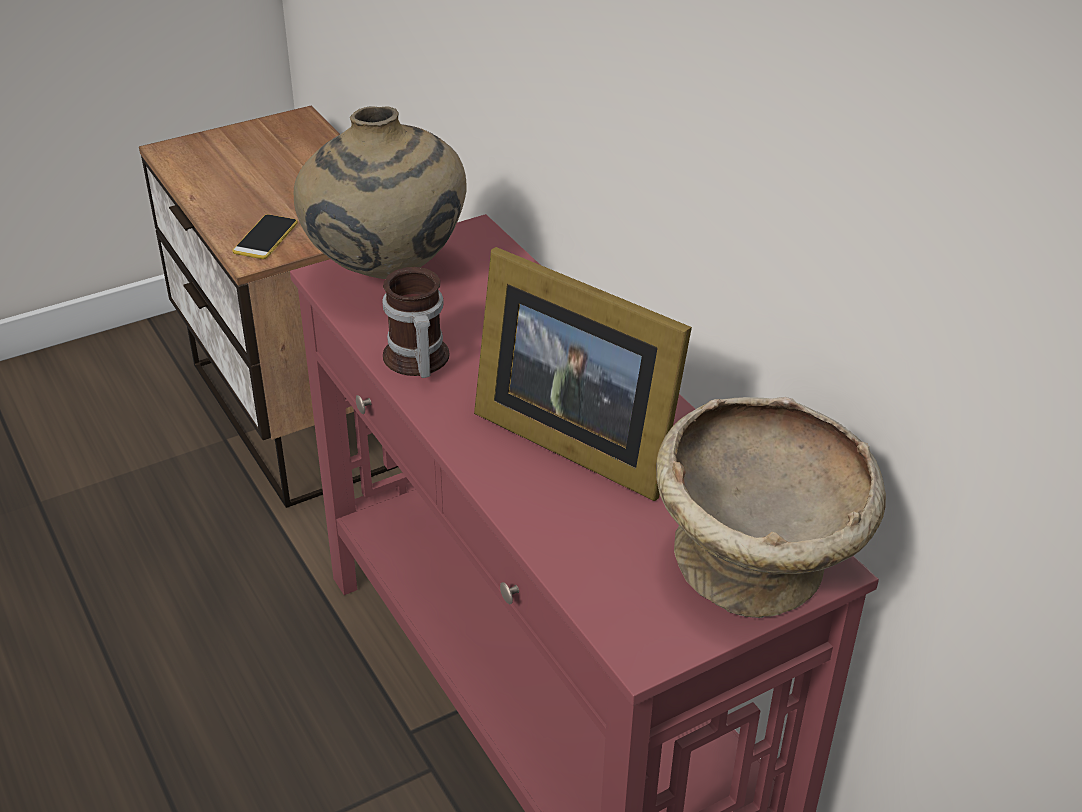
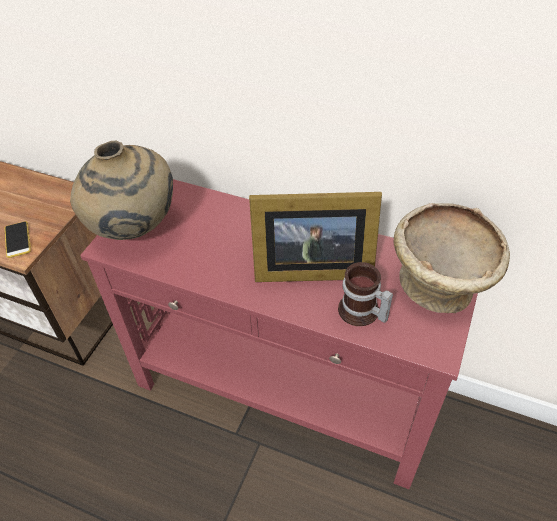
camera: 35 degrees left, 10 degrees up
(414, 361) = (197, 270): mug -> mug (361, 313)

